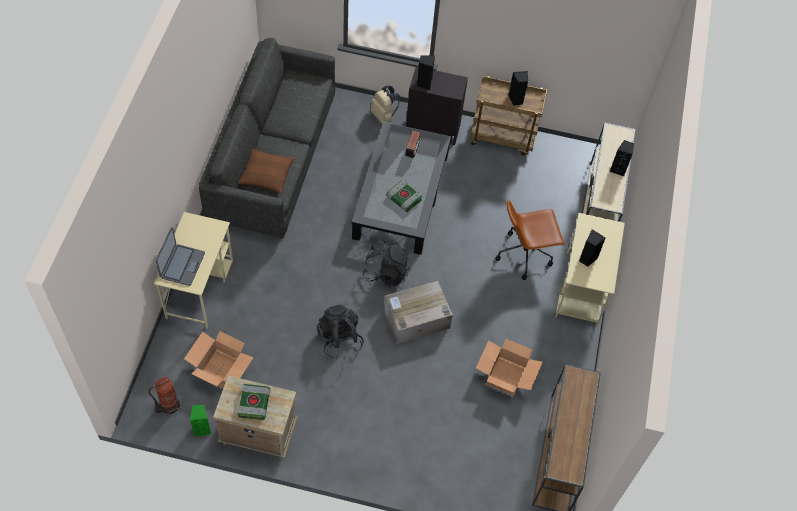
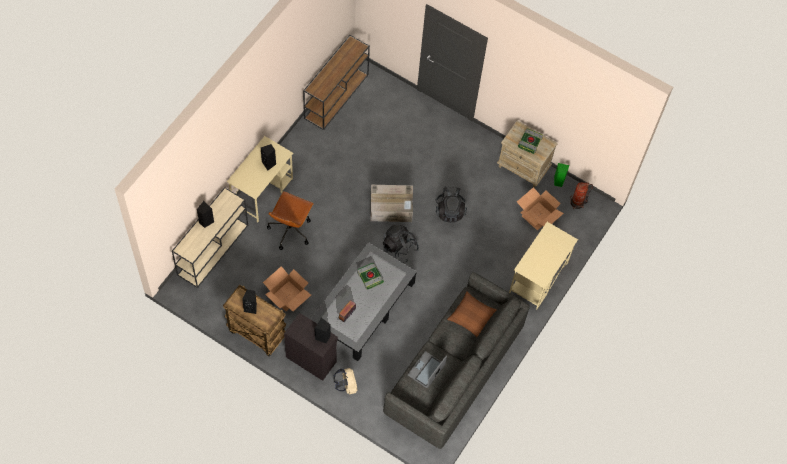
camera: 160 degrees left, 5 degrees up
(182, 265) = (555, 246): laptop -> laptop (426, 370)
(505, 376) = (347, 152): cardboard box -> cardboard box (287, 296)
(525, 254) = (290, 230): brown office chair -> brown office chair turned 105 degrees clockwise

